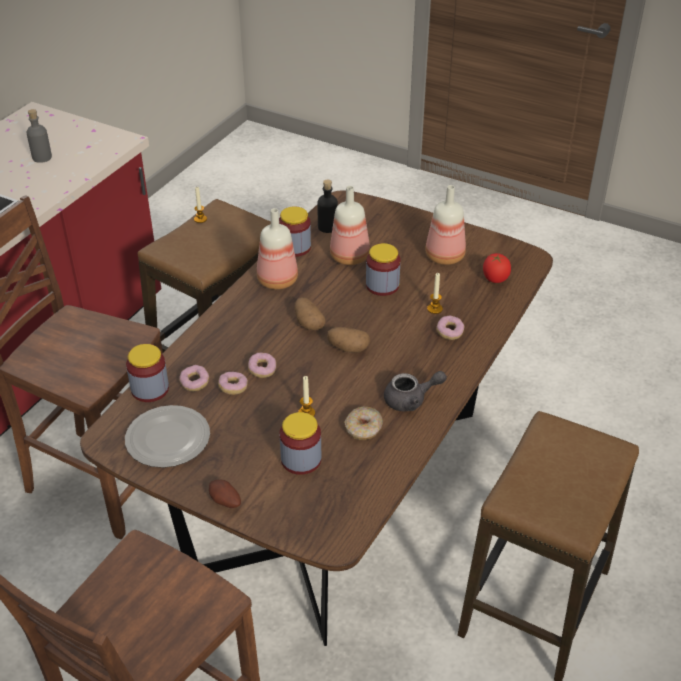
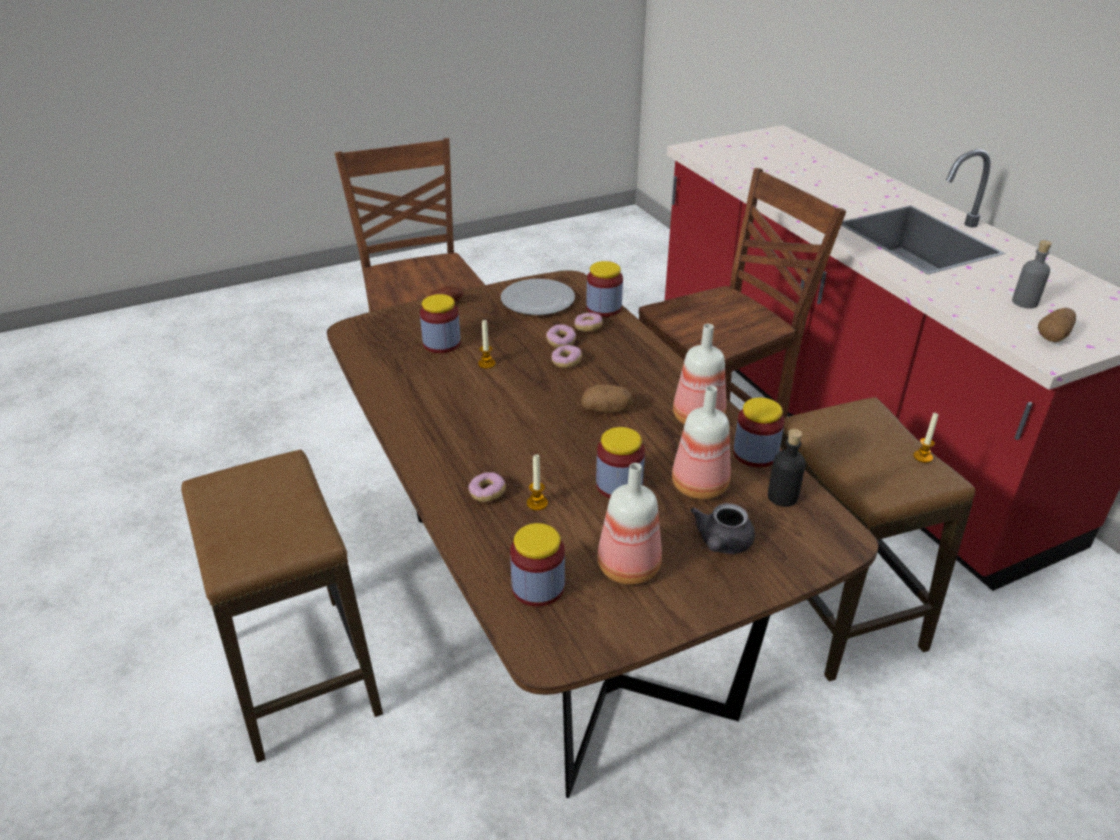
camera: 125 degrees right, 5 degrees down
(348, 348) = (541, 417): potato -> potato (1054, 336)
(363, 429) = (432, 383): donut -> none
(411, 400) = (430, 422): grey teapot -> grey teapot (722, 544)
(495, 279) = (538, 587): tomato -> jar

